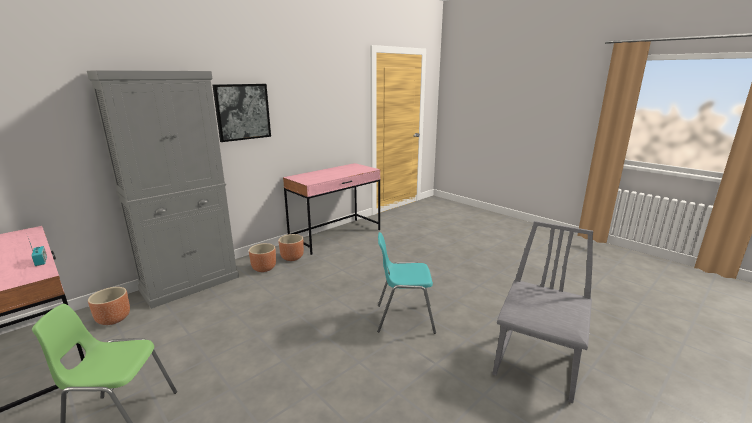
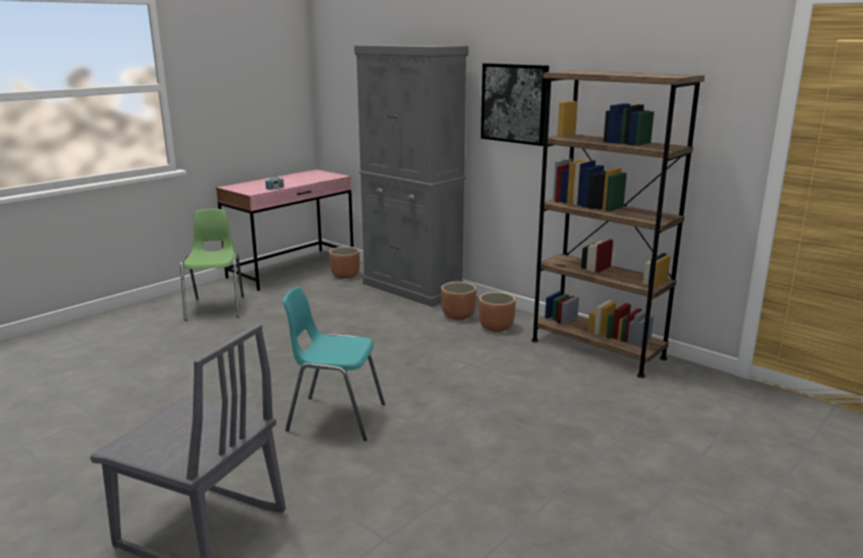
camera: 85 degrees right, 0 degrees up
(336, 235) = (597, 349): pink desk -> brown bookcase
(404, 318) = (335, 417): turquoise chair -> turquoise chair turned 75 degrees counterclockwise

